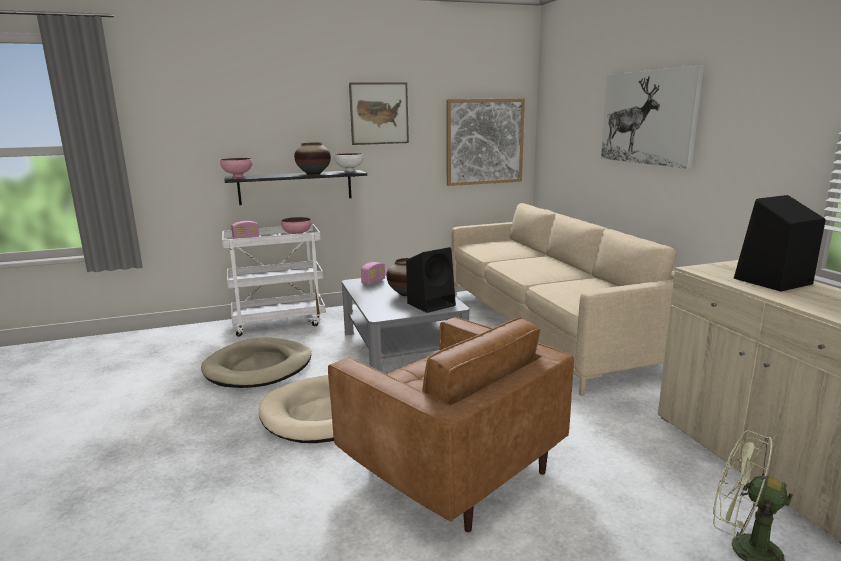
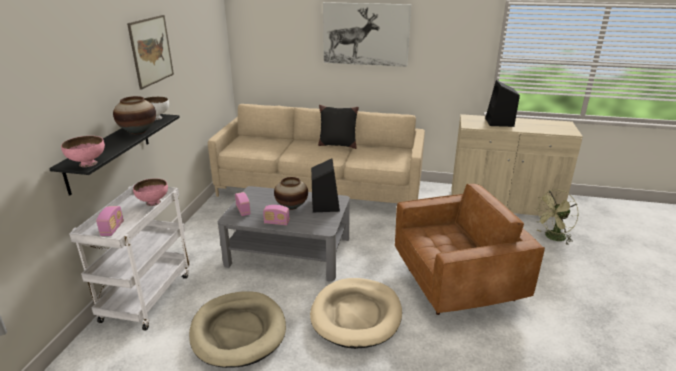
camera: 60 degrees left, 10 degrees up
(367, 296) = (276, 223): none -> radio
(484, 142) = (209, 58): picture -> none
(570, 269) = (337, 145): none -> black pillow

